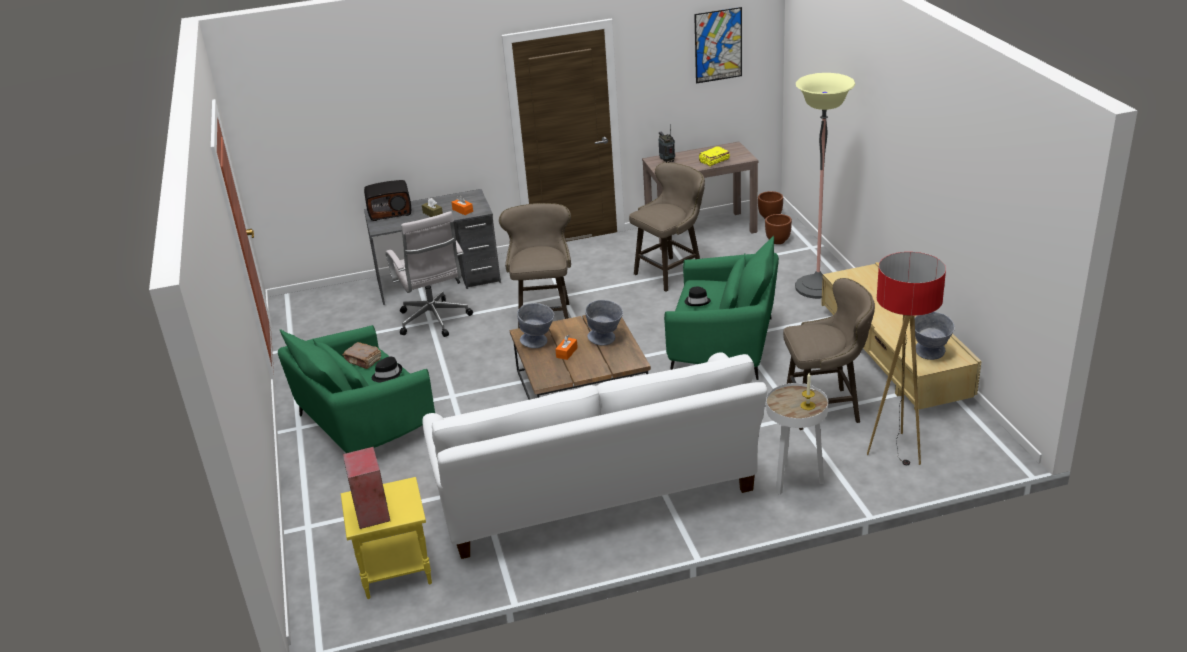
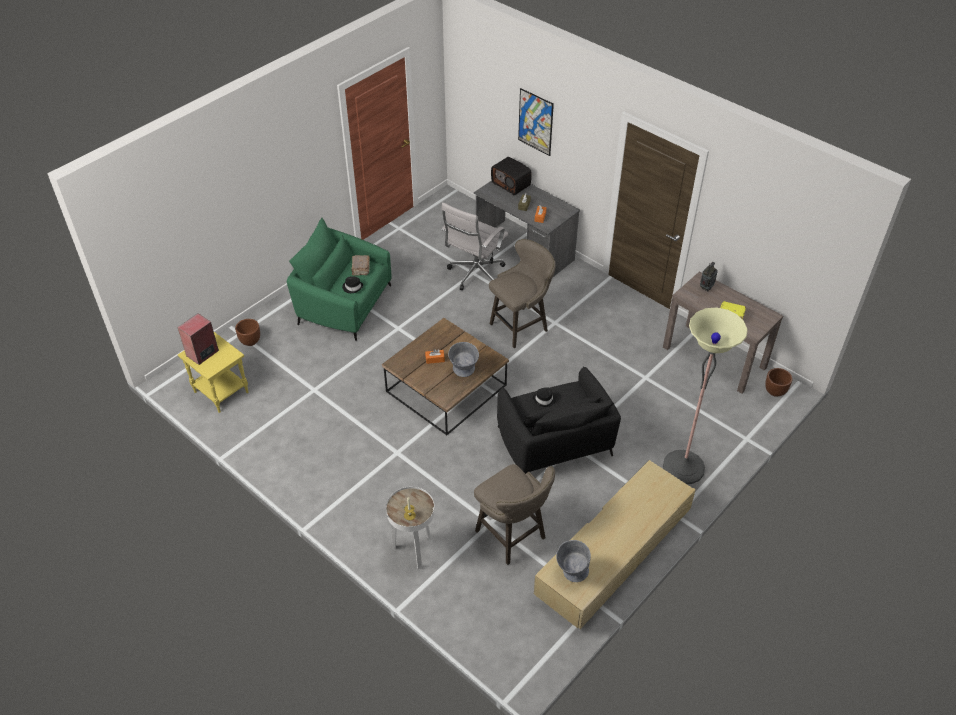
camera: 55 degrees right, 15 degrees up
(538, 342) = (438, 339): grey bowl -> none
(596, 494) = (339, 449): white sofa -> none
(671, 273) = (634, 368): beige stool -> none
(718, 45) = (792, 229): picture -> picture (535, 122)
(724, 345) = (554, 443): green armchair -> black armchair
(778, 241) = (738, 413): brown planter -> brown planter (250, 342)
(896, 451) = (485, 600): floor lamp -> none

